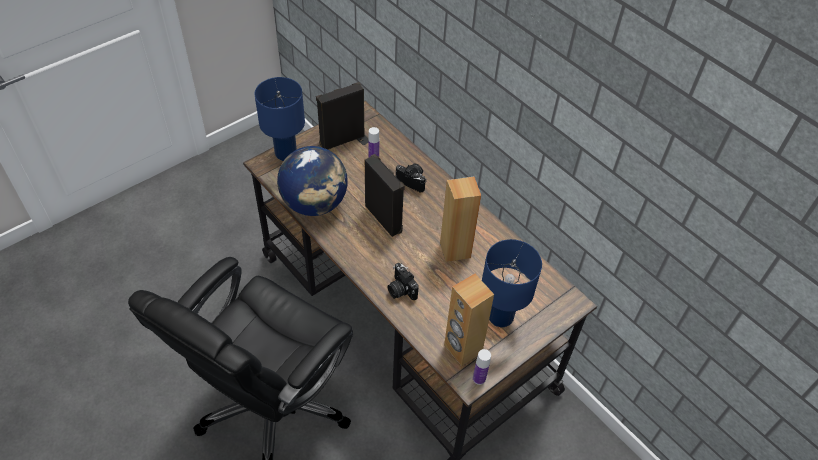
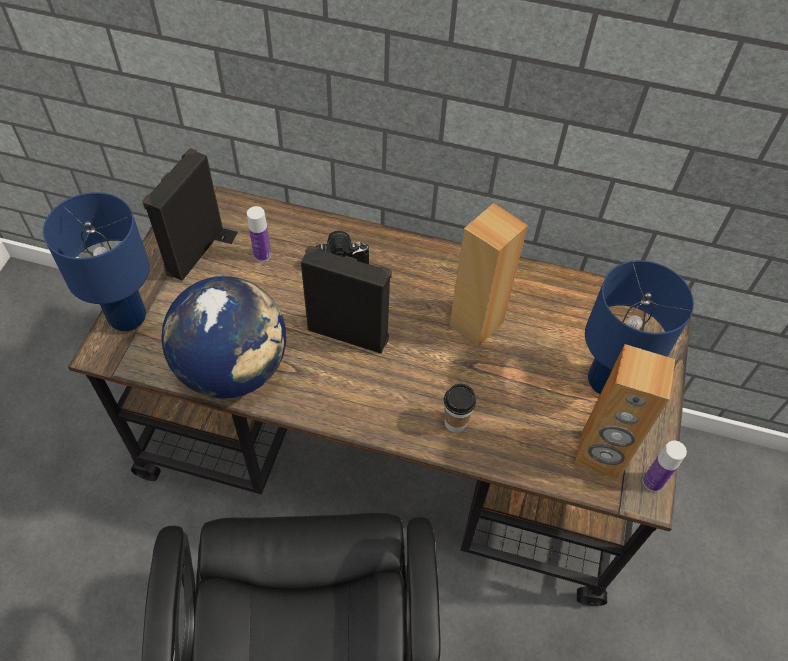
camera: 35 degrees left, 5 degrees up
(400, 289) = (455, 422): camera -> cup

